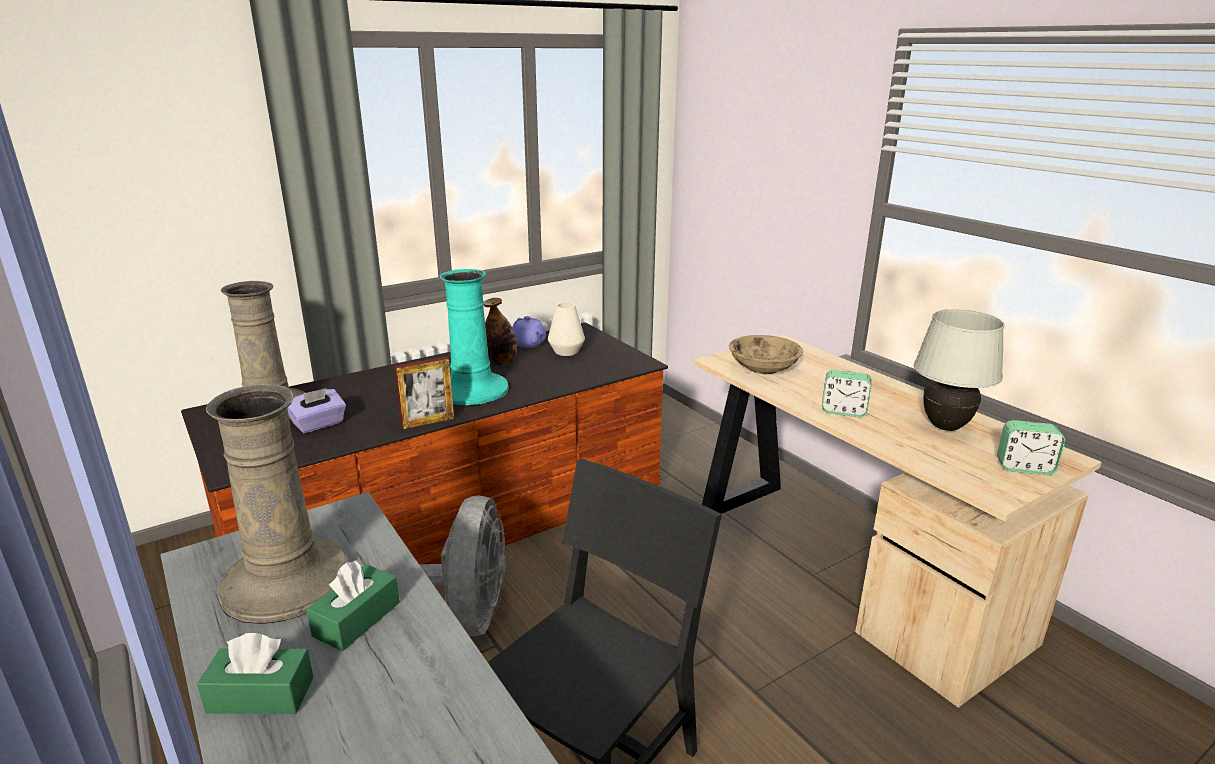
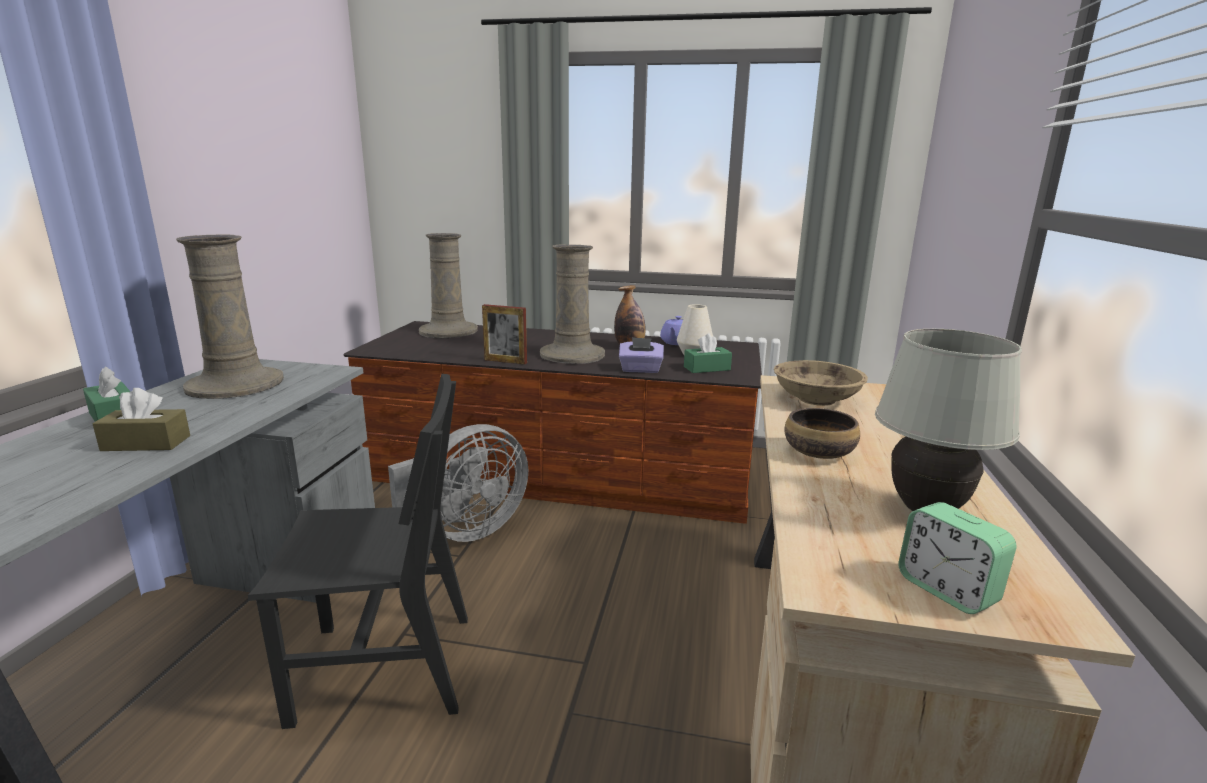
camera: 45 degrees right, 5 degrees down
(319, 424) = (451, 344): purple tissue box -> purple tissue box (640, 370)
(357, 619) = (211, 410): green tissue box -> green tissue box (707, 368)
(403, 686) = (146, 443): none -> brown tissue box
(472, 390) = (572, 355): turquoise vase -> beige vase
(843, 411) = (819, 452): alarm clock -> bowl

